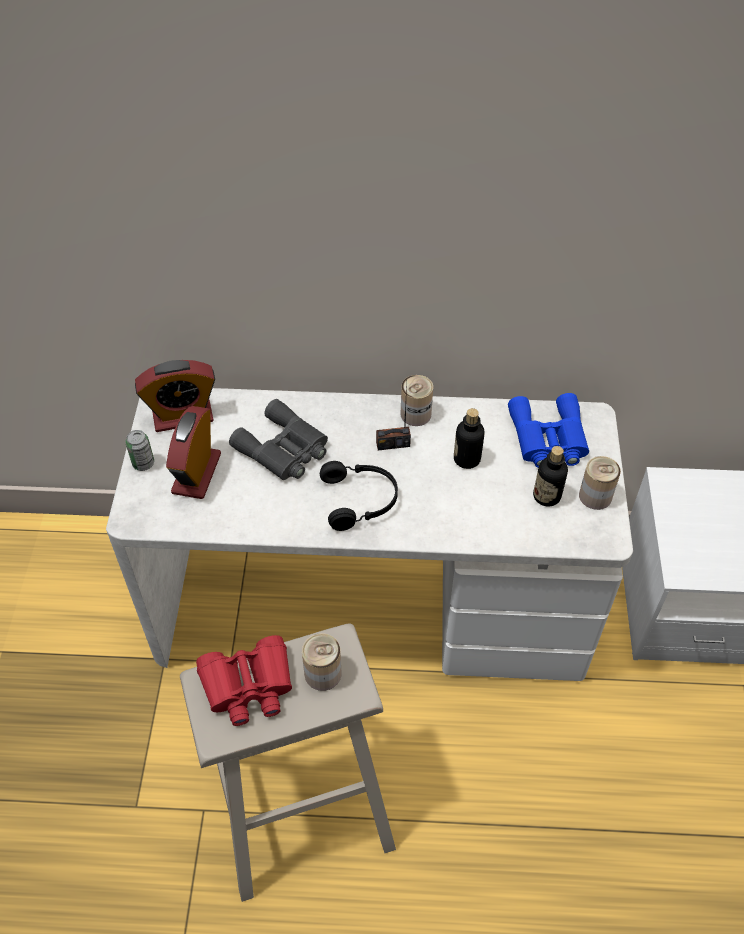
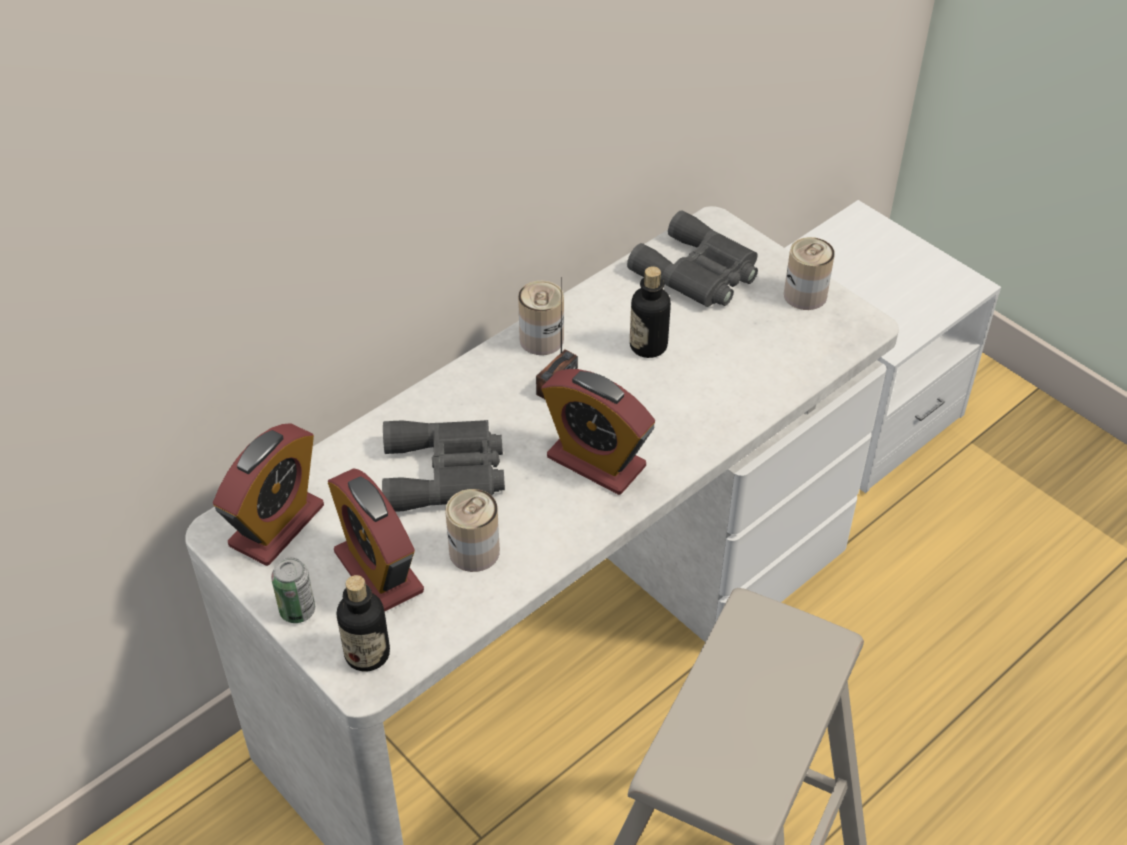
camera: 45 degrees left, 5 degrees down
(248, 686) = (719, 732): red binoculars -> none
(323, 673) = (774, 655): can -> can (474, 551)
(360, 500) = (596, 462): black headphones -> alarm clock
(546, 496) = (764, 326): bottle -> bottle (367, 654)
(548, 439) = (698, 274): blue binoculars -> grey binoculars

